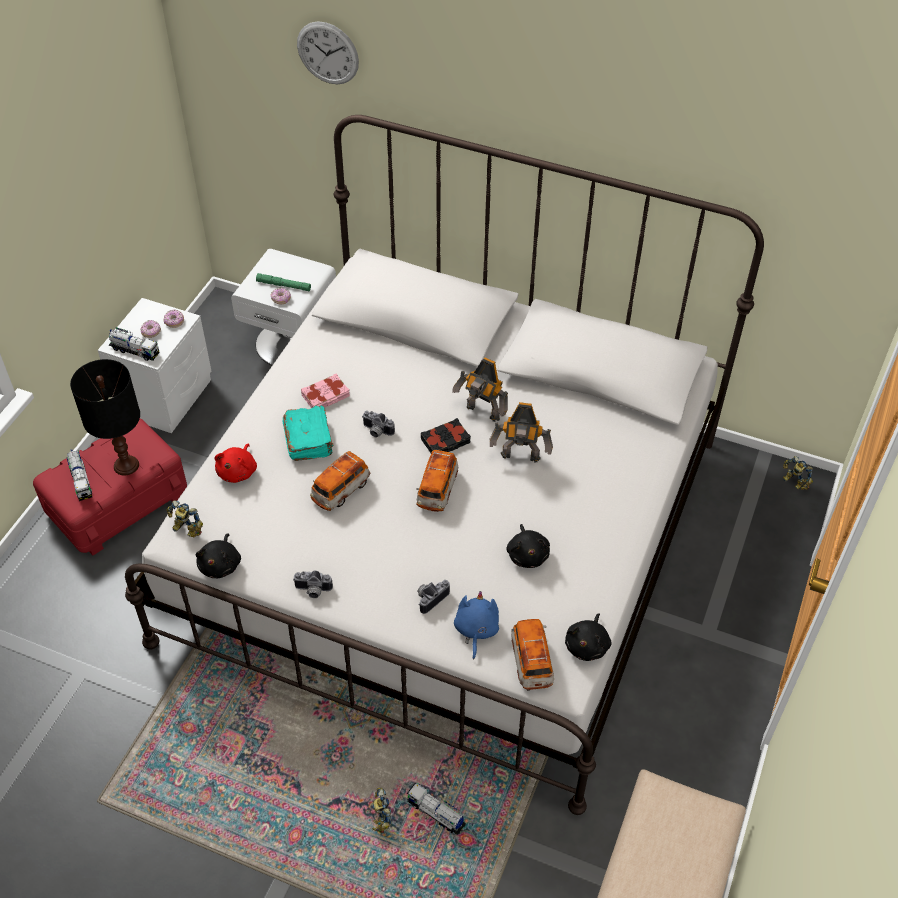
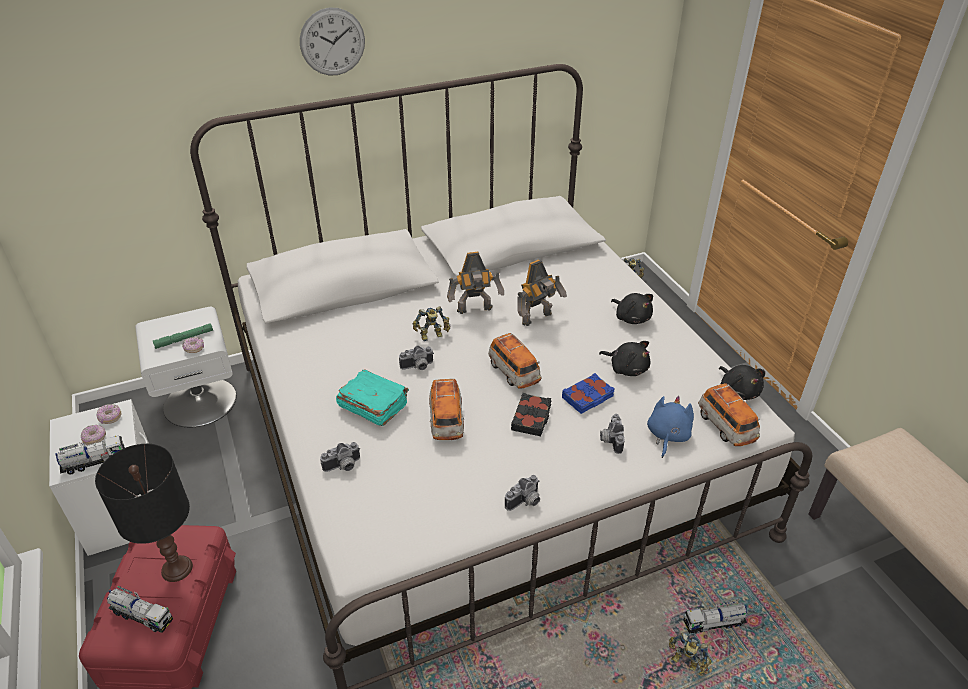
camera: 45 degrees left, 10 degrees down
(185, 530) = (357, 543): toy robot -> toy robot (432, 336)
(221, 564) = (425, 544): black plush toy -> black plush toy (631, 317)
(238, 471) = (343, 467): red plush toy -> camera
(326, 396) = (345, 370): pink book -> none
(327, 53) = (158, 67): wall clock -> wall clock (332, 42)
(446, 441) = (476, 341): black book -> black book (532, 418)
(462, 553) = (588, 397): none -> blue book
(476, 630) = (667, 435): blue plush toy -> blue plush toy turned 60 degrees clockwise
(531, 662) = (726, 426): toy car -> toy car turned 150 degrees counterclockwise

